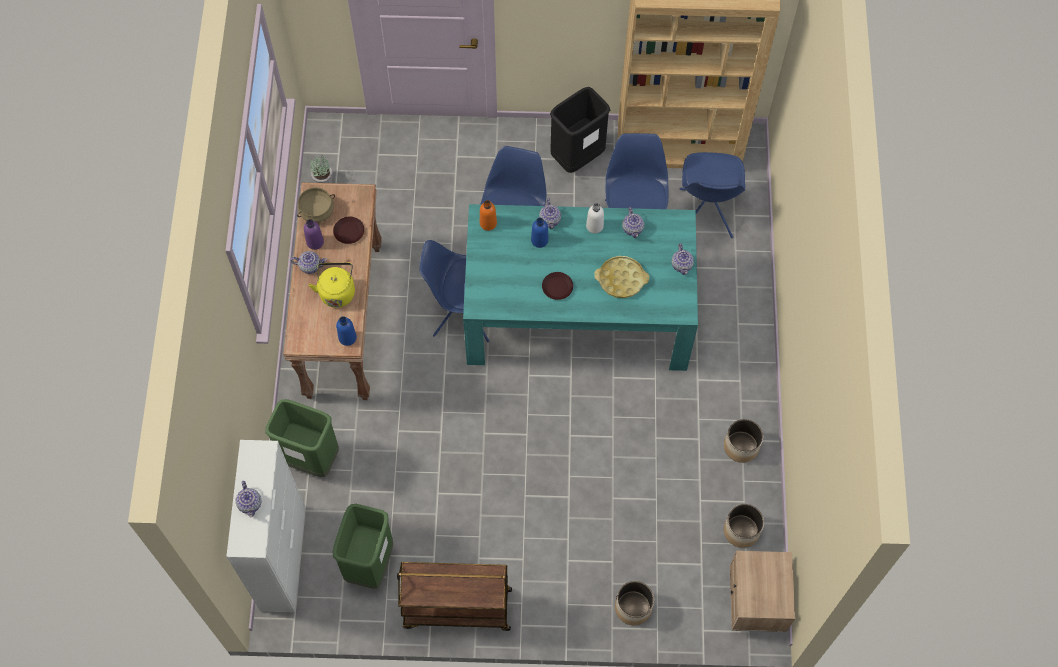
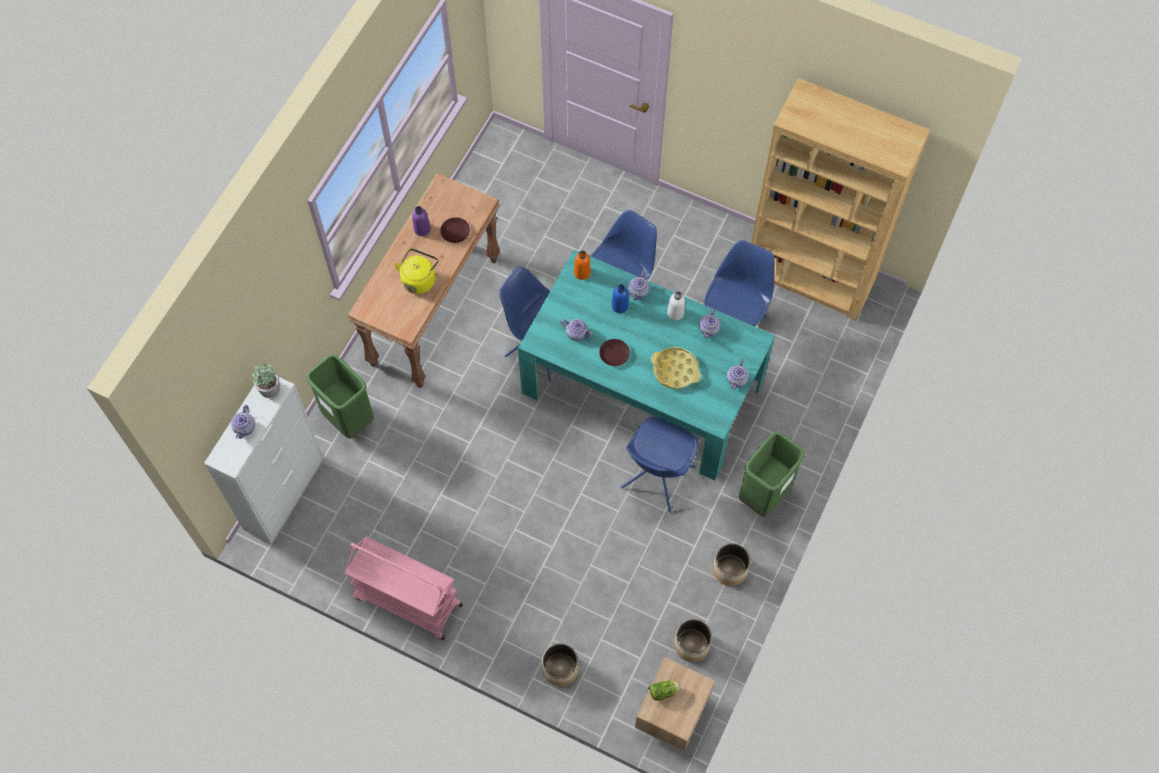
camera: 25 degrees right, 0 degrees up
(310, 266) = (407, 248): teapot -> teapot (576, 333)
(317, 211) = (437, 203): beige cooking pot -> none
(323, 180) = (478, 182): potted plant -> potted plant (270, 388)
(347, 338) = (408, 323): blue bottle -> none
(369, 563) = (353, 529): green trash can -> green trash can (764, 494)
(456, 609) = (407, 601): brown cart -> pink cart
(577, 157) = (712, 249): black trash can -> none
(705, 214) = (804, 347): blue chair -> blue chair (657, 478)
(752, 582) = (665, 691): none -> lettuce

